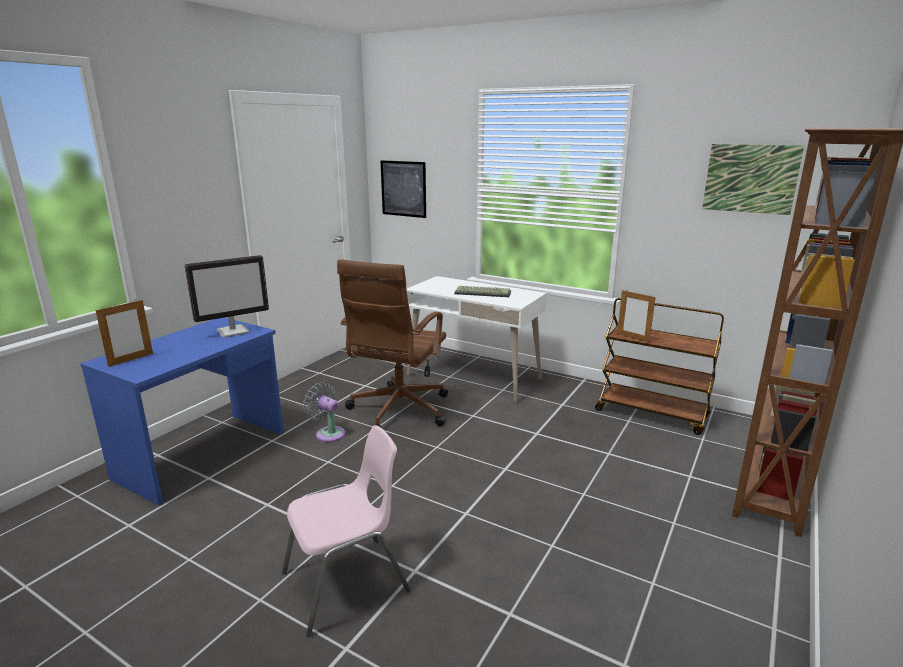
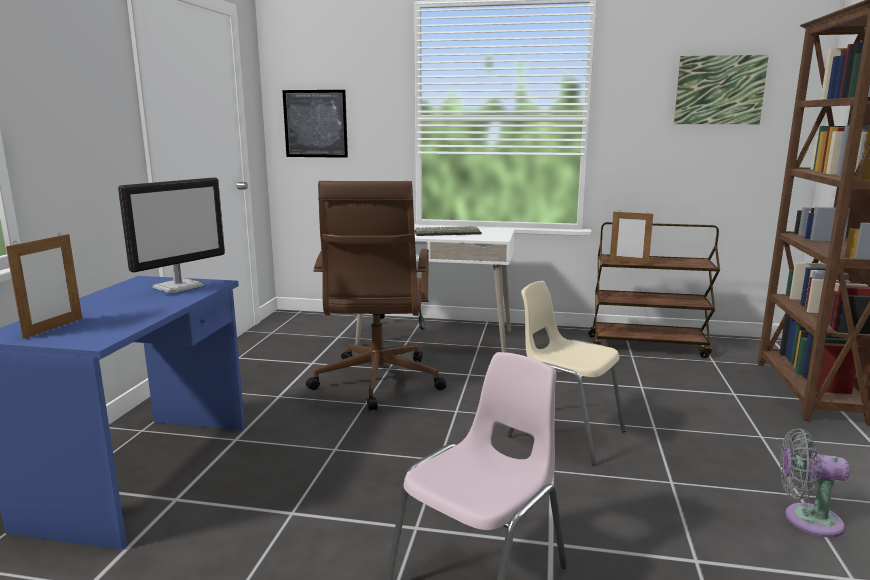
camera: 20 degrees left, 5 degrees down
(328, 433) = (308, 419): grey fan -> grey fan (806, 519)
(503, 484) = (565, 434): none -> beige chair

